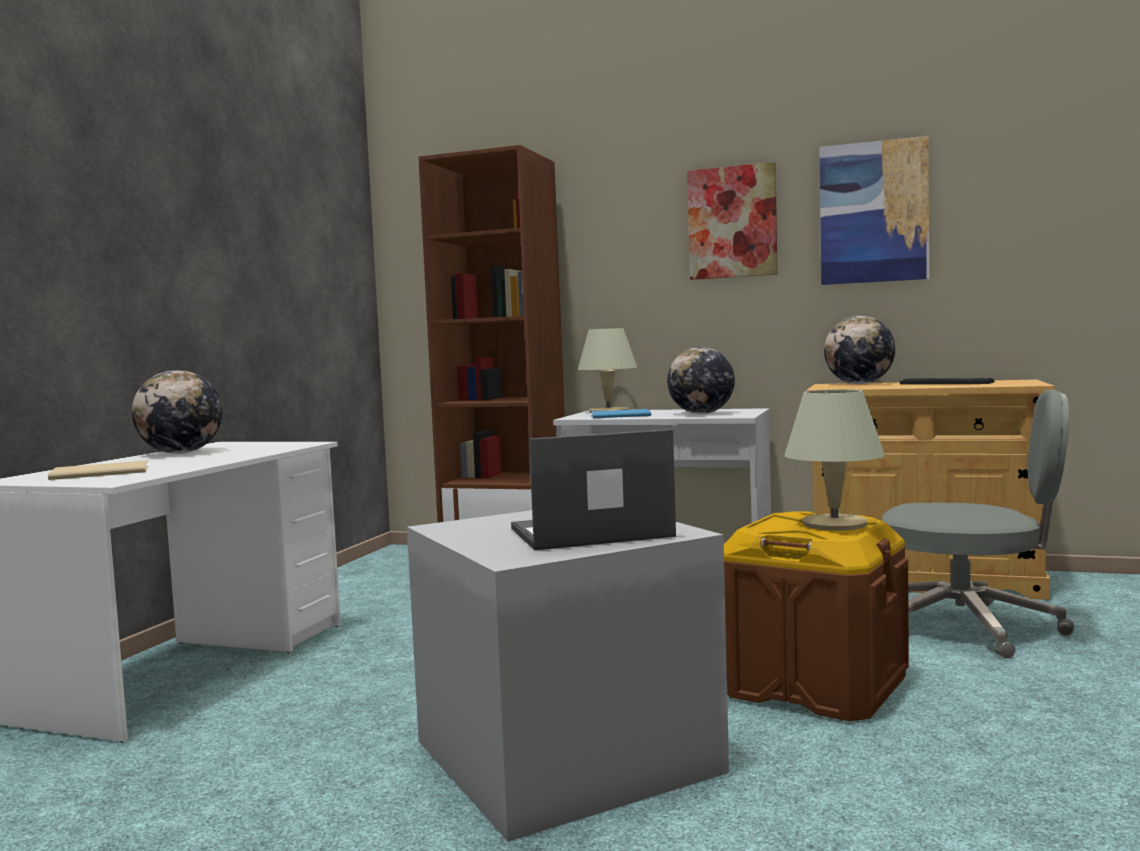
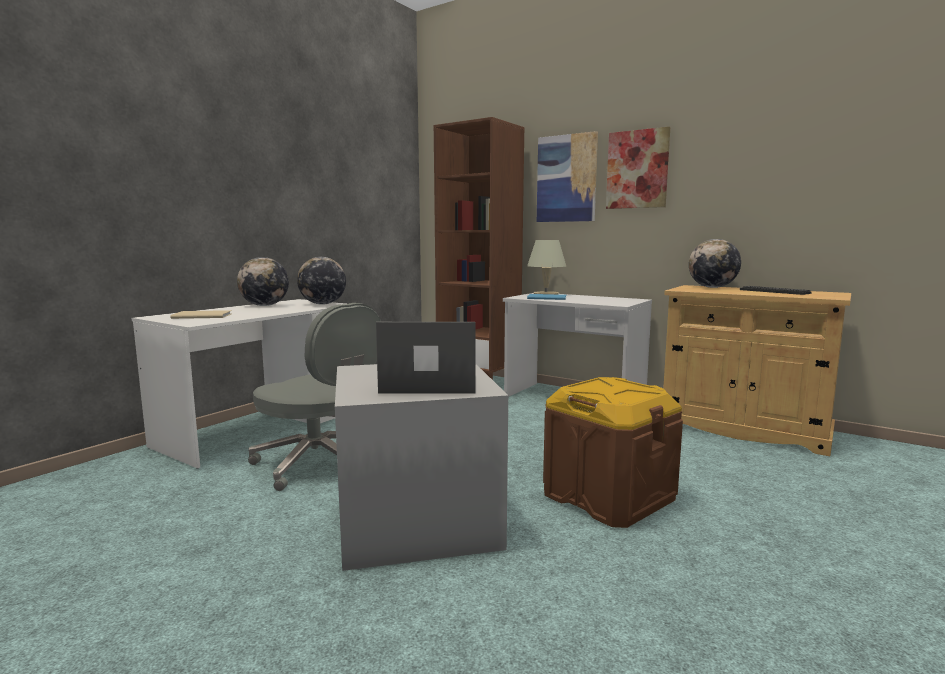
camera: 15 degrees right, 5 degrees up
(701, 413) = (599, 300): globe -> globe (322, 304)
(834, 524) = (628, 391): beige table lamp -> none
(873, 212) = (738, 163): picture -> picture (566, 178)
(969, 627) = (751, 469): grey office chair -> grey office chair (319, 463)

